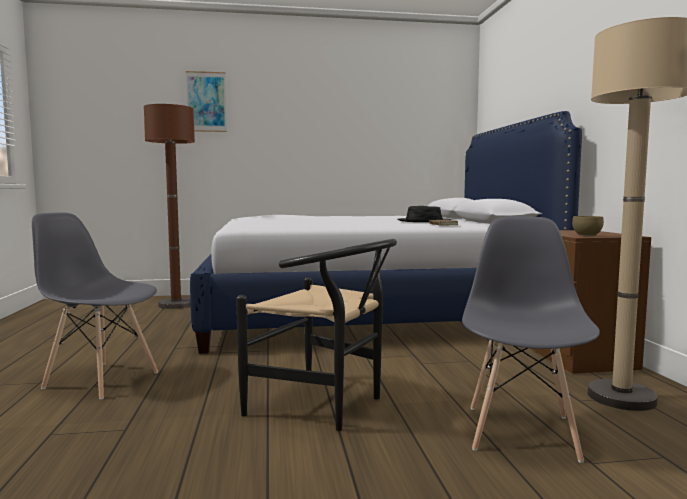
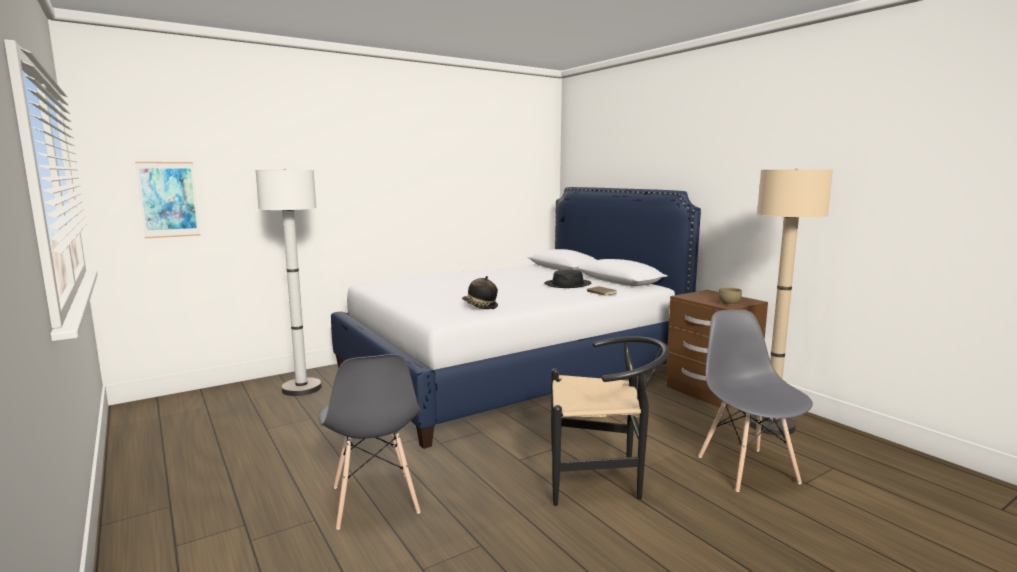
camera: 25 degrees left, 5 degrees up
(101, 379) = (374, 500): grey chair -> grey chair turned 105 degrees counterclockwise
(176, 305) = (301, 388): brown floor lamp -> white floor lamp
(206, 102) = (305, 154): picture -> picture (168, 199)
(291, 225) = (479, 306): none -> hat

